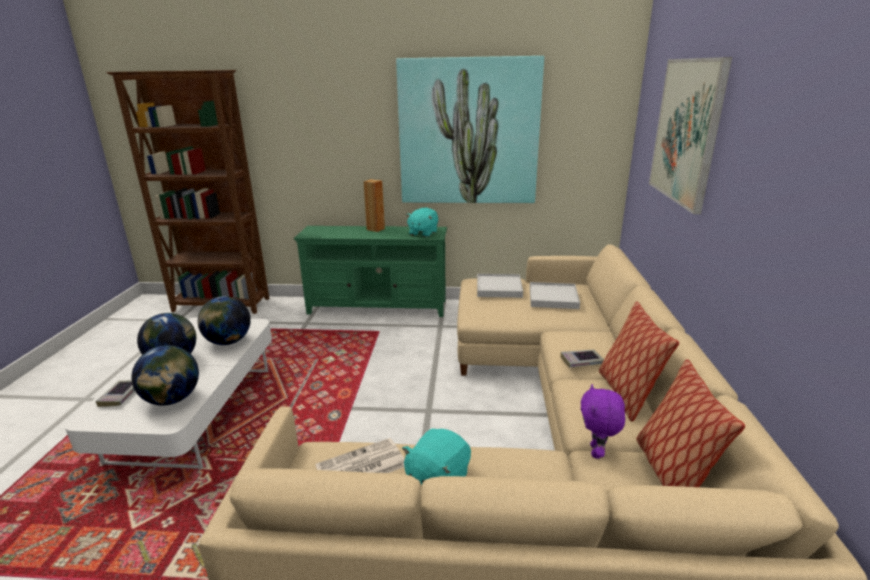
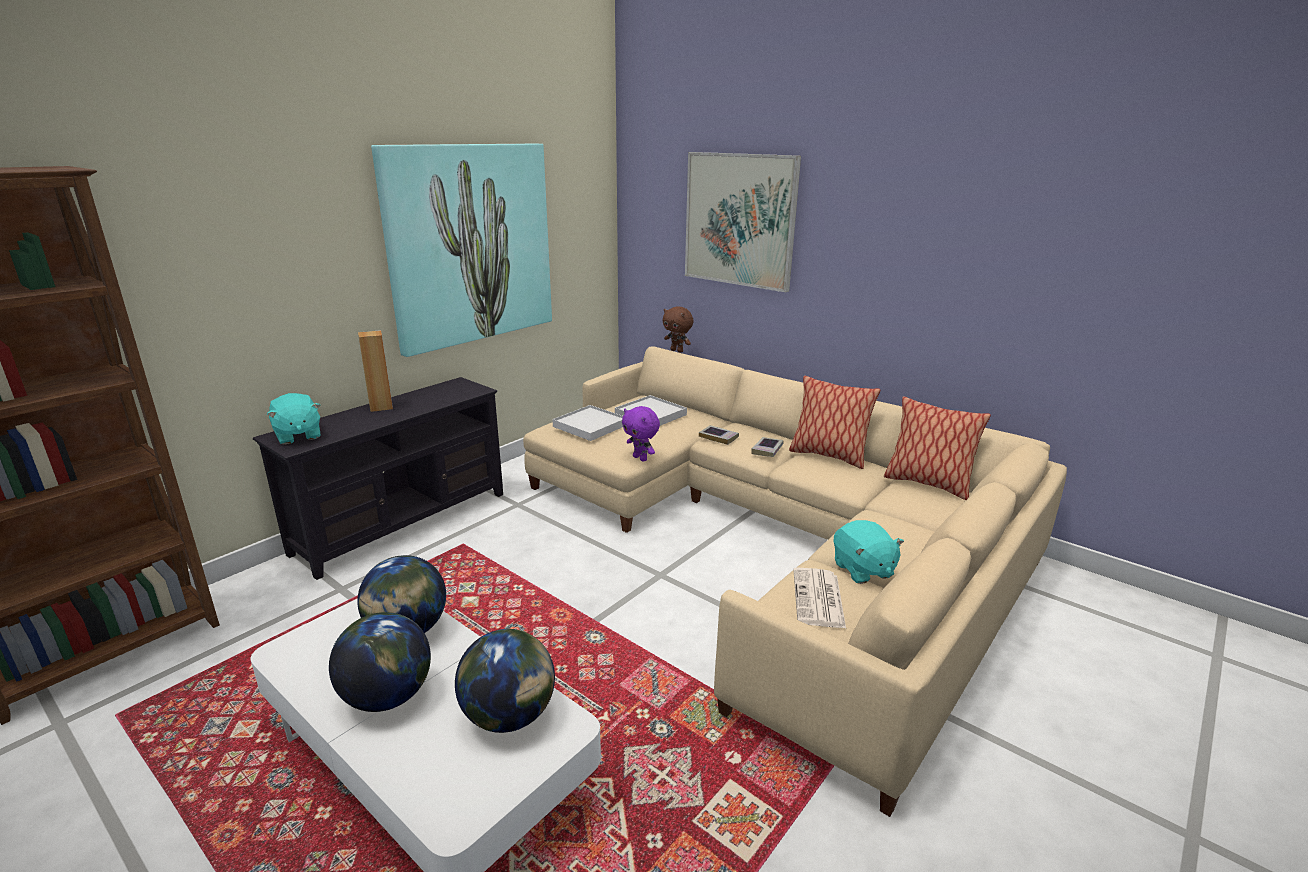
camera: 55 degrees left, 0 degrees up
(120, 395) = (425, 773): book -> book (718, 437)
(377, 307) = (403, 523): green tv stand -> black tv stand
(422, 233) = (455, 391): turquoise plush toy -> turquoise plush toy (298, 436)
(597, 452) = (882, 496): purple plush toy -> purple plush toy (641, 458)
(623, 254) = (677, 351): none -> brown plush toy

